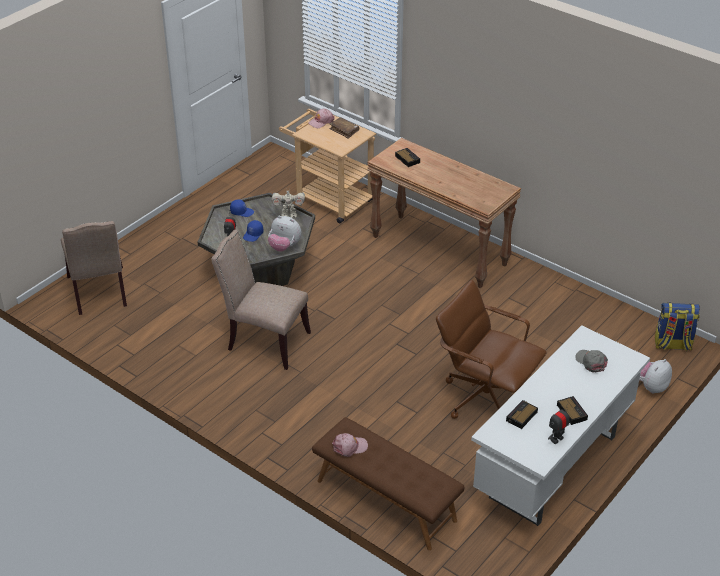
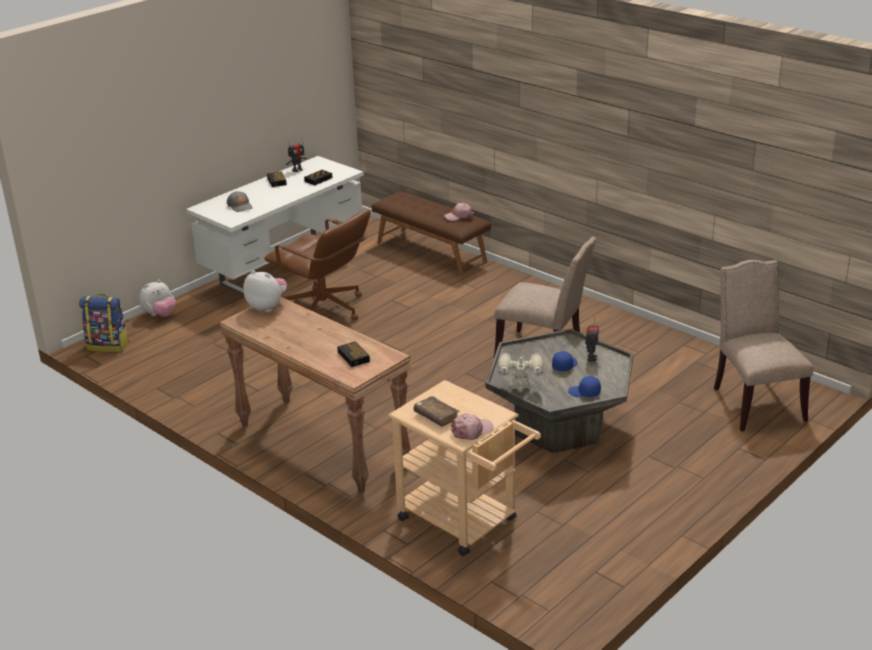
camera: 175 degrees left, 10 degrees down
(284, 247) = (523, 352): plush toy -> plush toy (267, 307)

